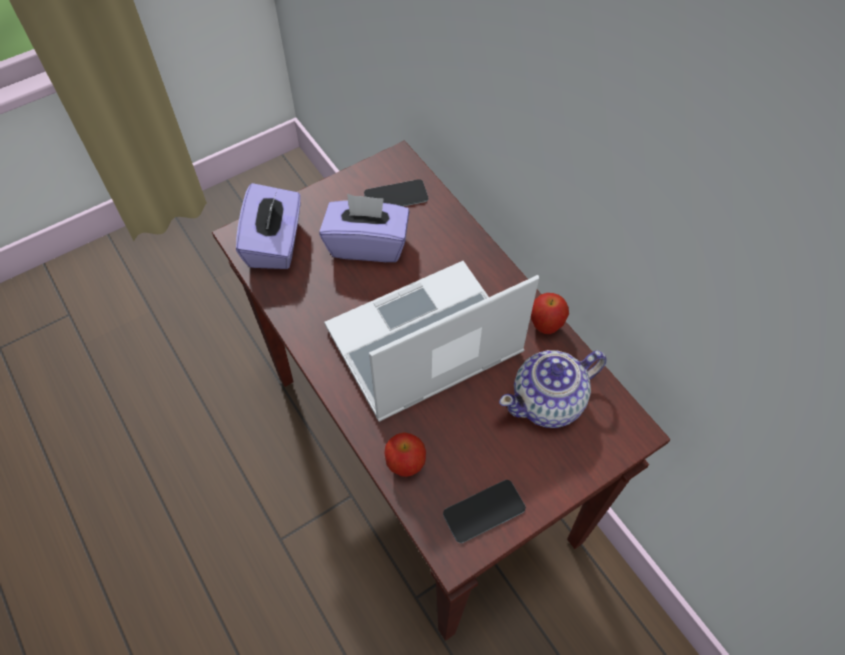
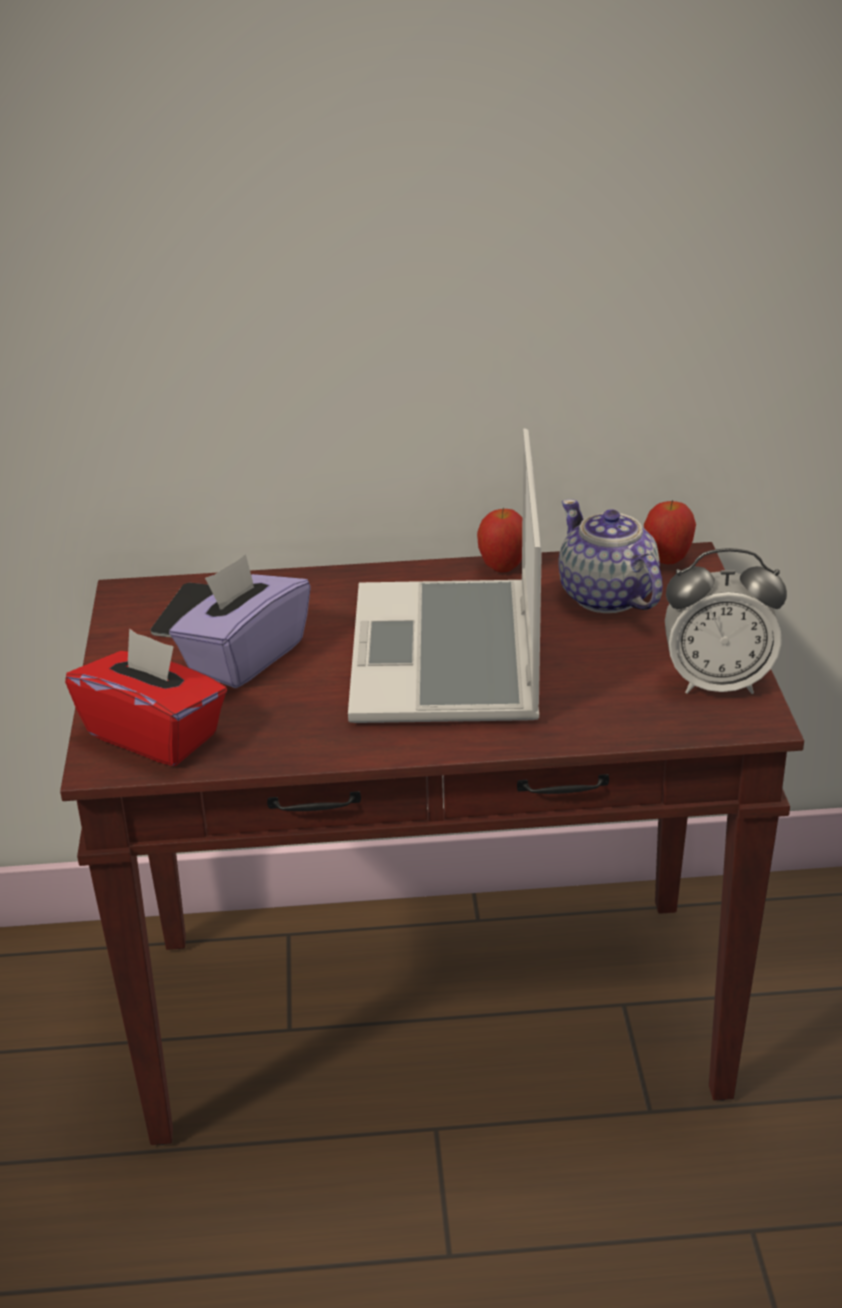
camera: 60 degrees left, 25 degrees down
(275, 243) = (154, 734): purple tissue box -> red tissue box
(405, 465) = (614, 721): apple -> apple (667, 559)
(484, 511) = (717, 683): phone -> alarm clock
(549, 402) = (607, 597): teapot -> teapot turned 150 degrees clockwise

